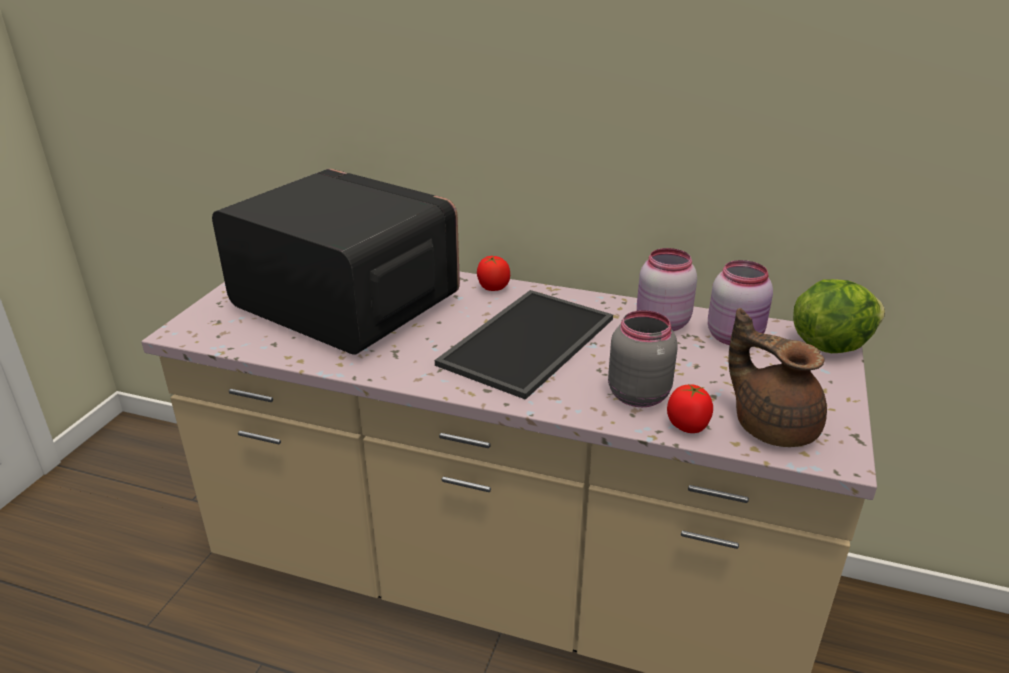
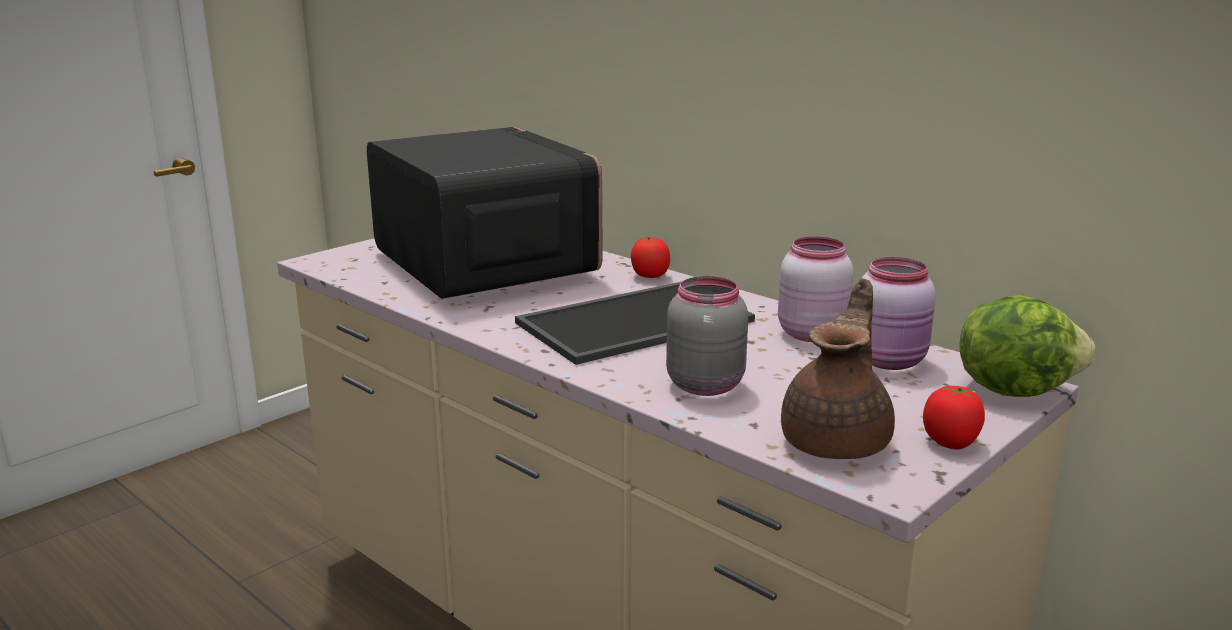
camera: 25 degrees right, 10 degrees down
(688, 426) = (731, 420): tomato -> tomato (950, 442)
(772, 425) = (838, 441): brown teapot -> brown teapot turned 45 degrees clockwise

